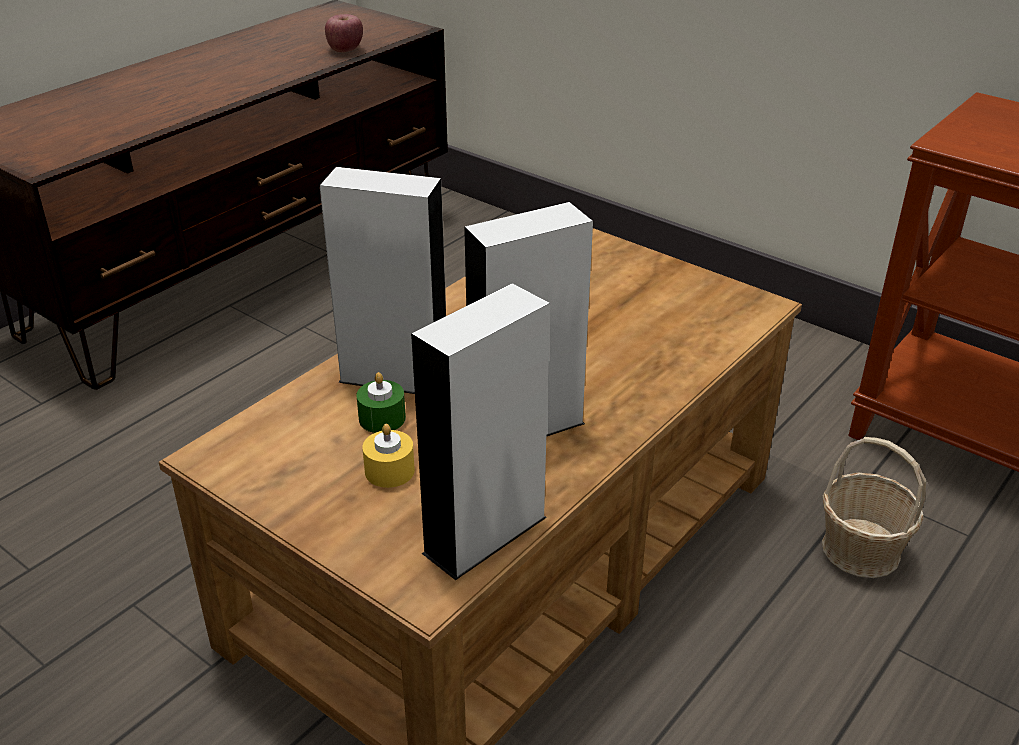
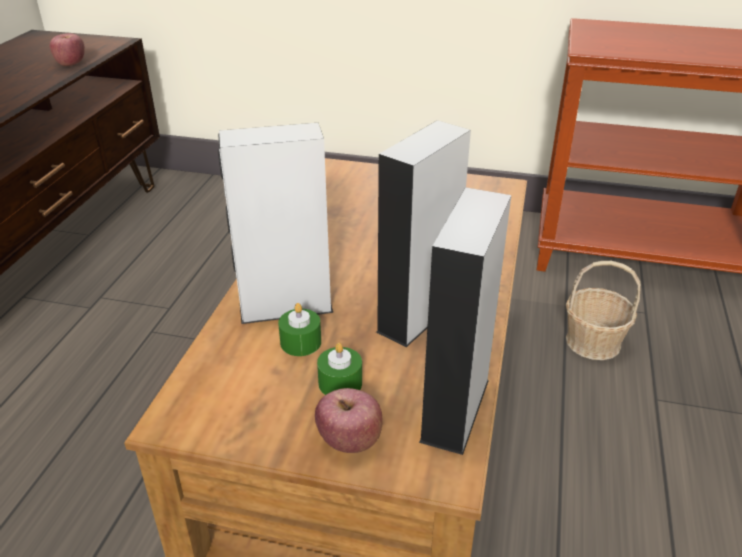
camera: 25 degrees left, 0 degrees up
(355, 529) = (350, 441): none -> apple
(389, 471) = (340, 383): yellow candle -> green candle

